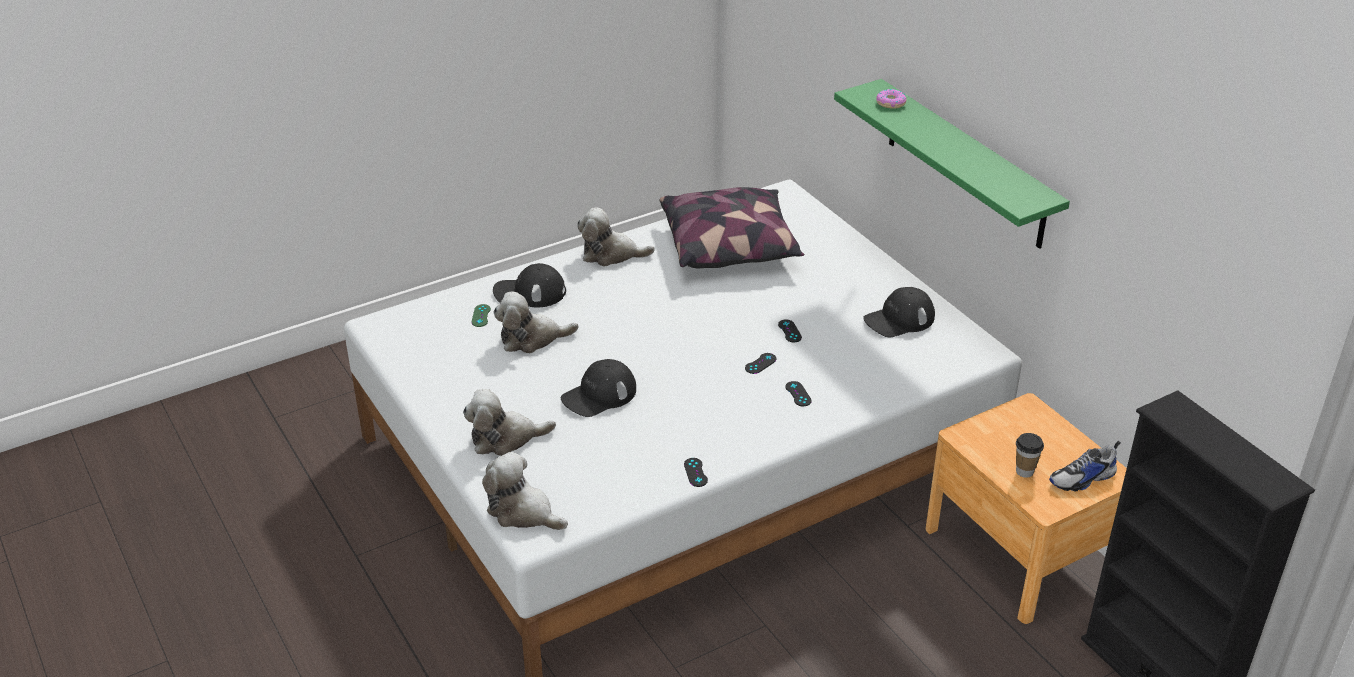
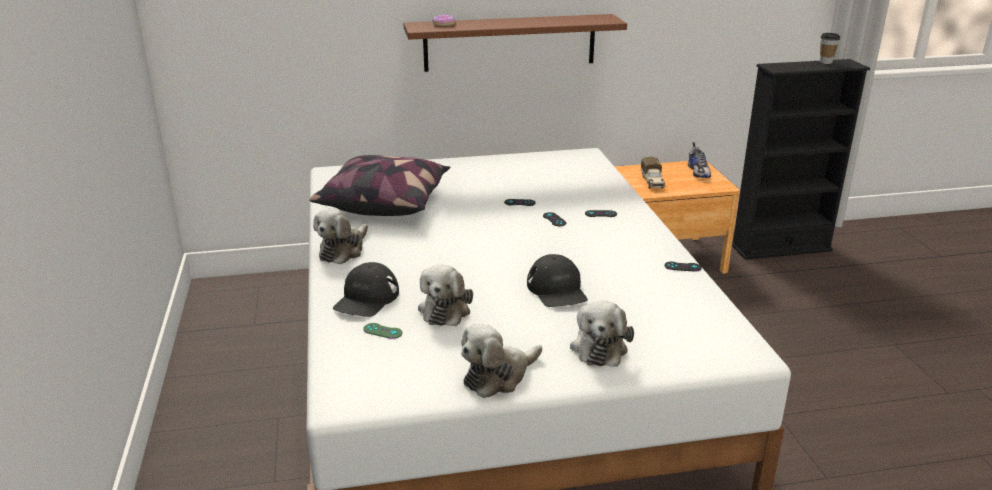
camera: 70 degrees left, 10 degrees down
(523, 512) = (715, 353): plush toy -> plush toy (498, 376)
(899, 319) = (532, 168): black cap -> none
(965, 164) = (510, 42): green shelf -> brown shelf
(1006, 439) = (652, 182): none -> toy truck
(1024, 471) = (686, 184): cup -> cup (825, 62)

